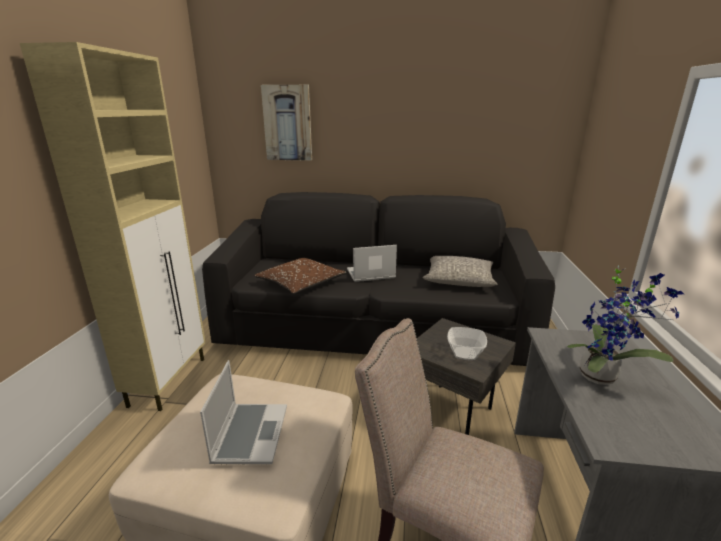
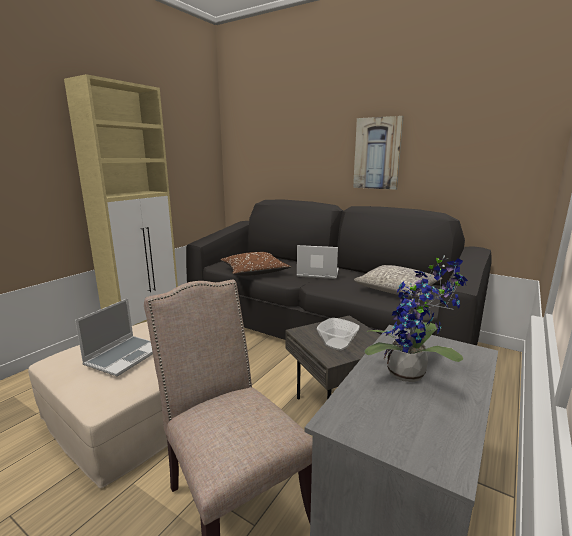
camera: 25 degrees right, 5 degrees down
(287, 123) = (277, 142): picture -> picture (377, 153)

